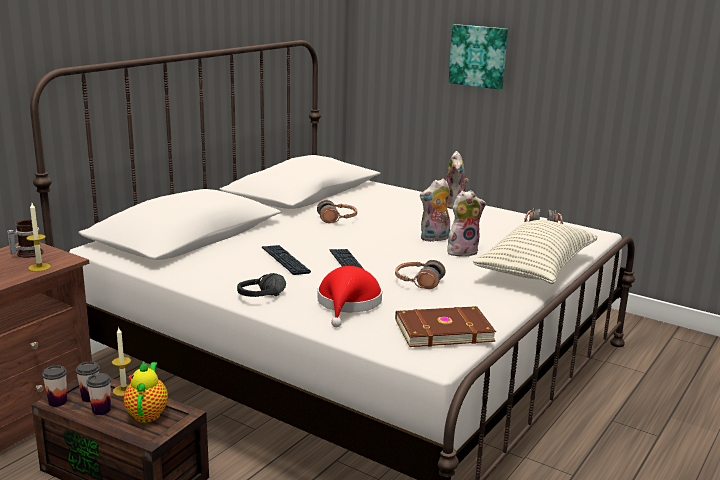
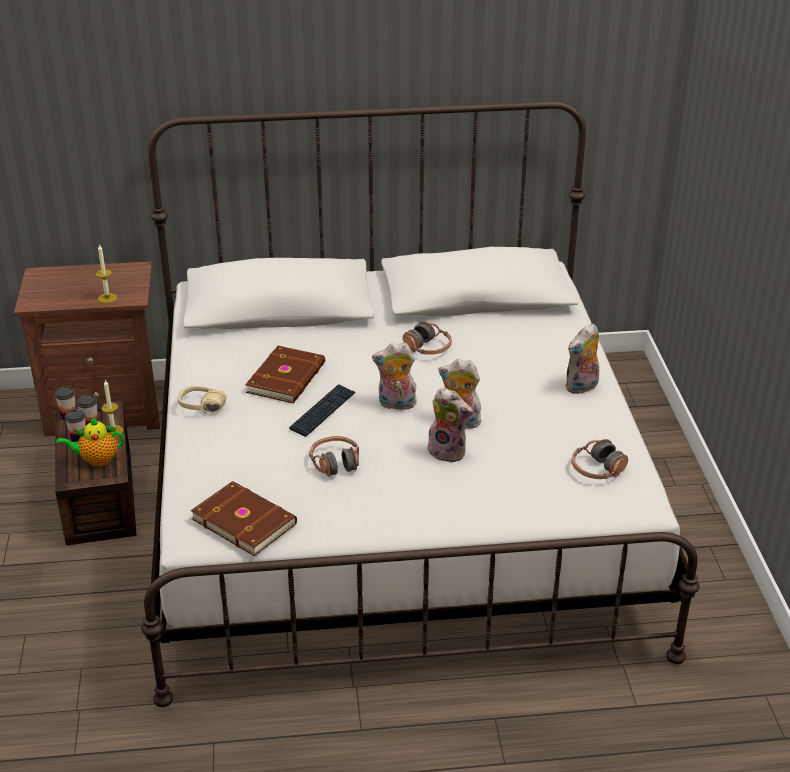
camera: 50 degrees right, 15 degrees up
(26, 253) = (123, 278): mug -> none
(148, 413) = (97, 460): teapot -> teapot turned 150 degrees counterclockwise
(266, 299) = (200, 411): black headphones -> beige headphones
(285, 261) = (288, 378): keyboard -> brown book
(348, 304) = (240, 452): red hat -> none
(383, 246) = (396, 404): none -> plush toy
(478, 56) = (745, 195): picture -> none
(536, 269) = (463, 512): pillow -> none

